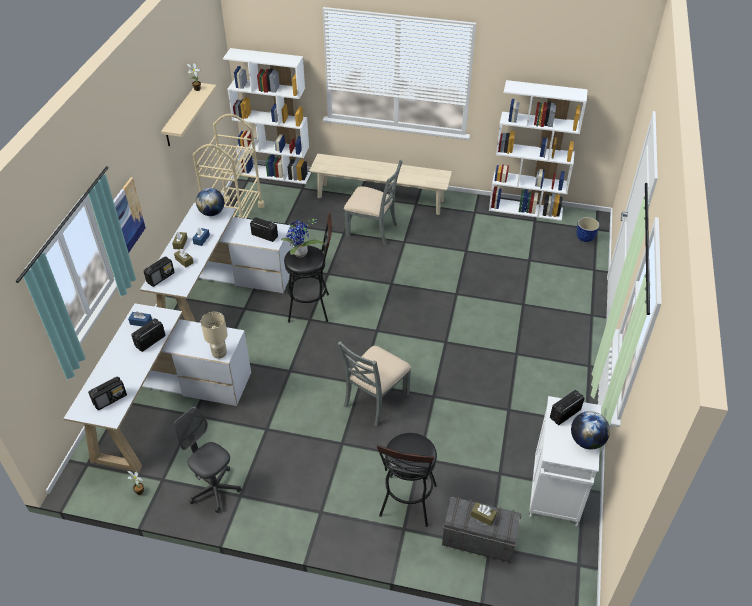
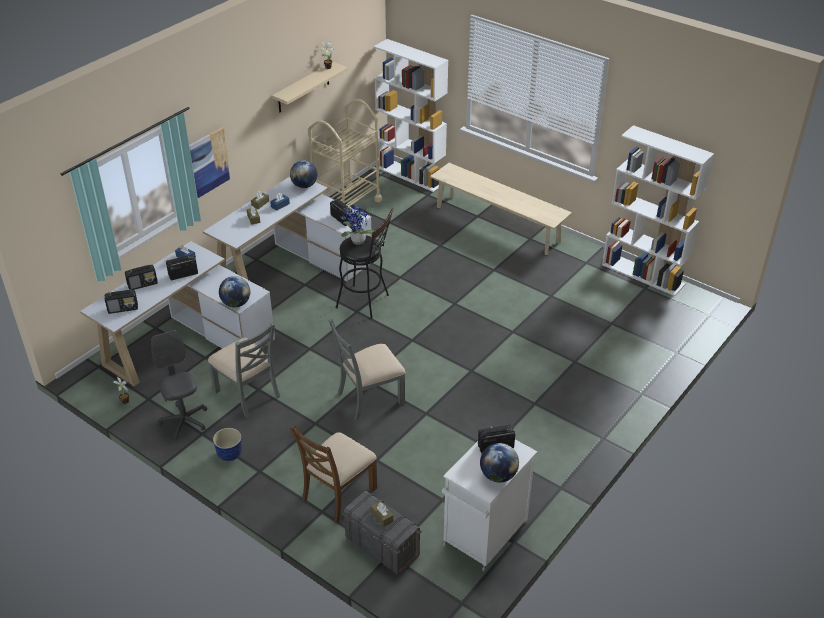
camera: 25 degrees right, 5 degrees down
(161, 277) = (225, 227): radio -> radio (143, 284)
(219, 354) = (236, 303): beige table lamp -> globe
(372, 229) = (470, 250): grey chair -> grey chair (248, 393)
(407, 505) = (338, 494): black stool -> brown chair
(585, 238) = (689, 320): planter -> planter (230, 455)

